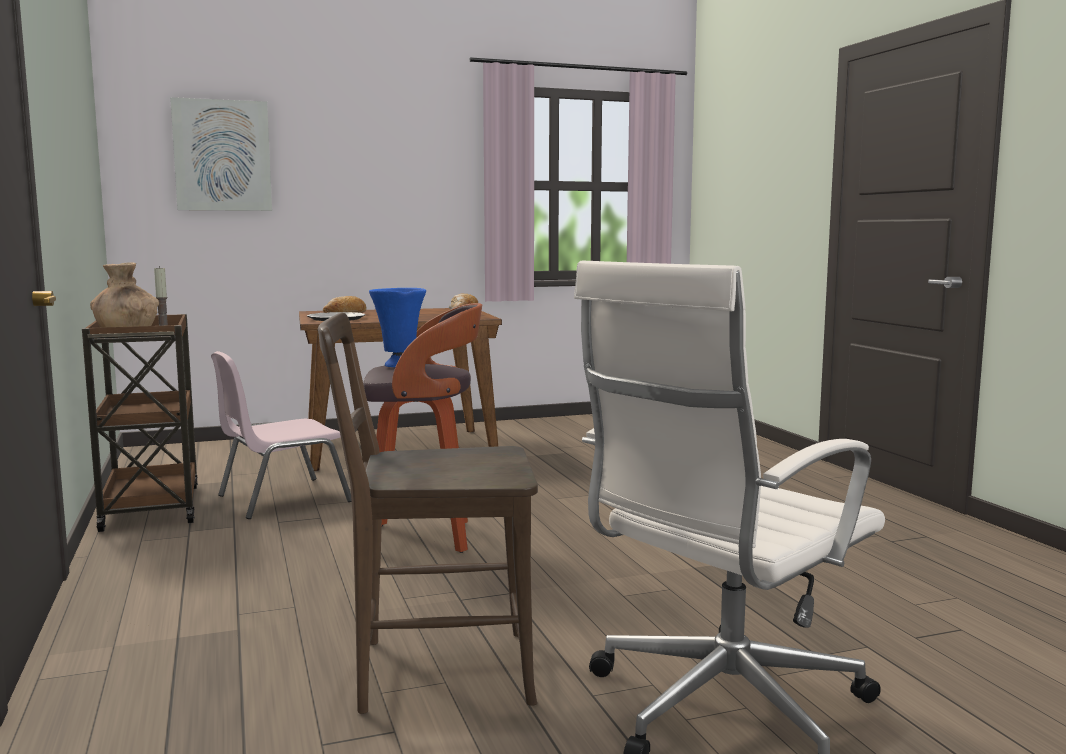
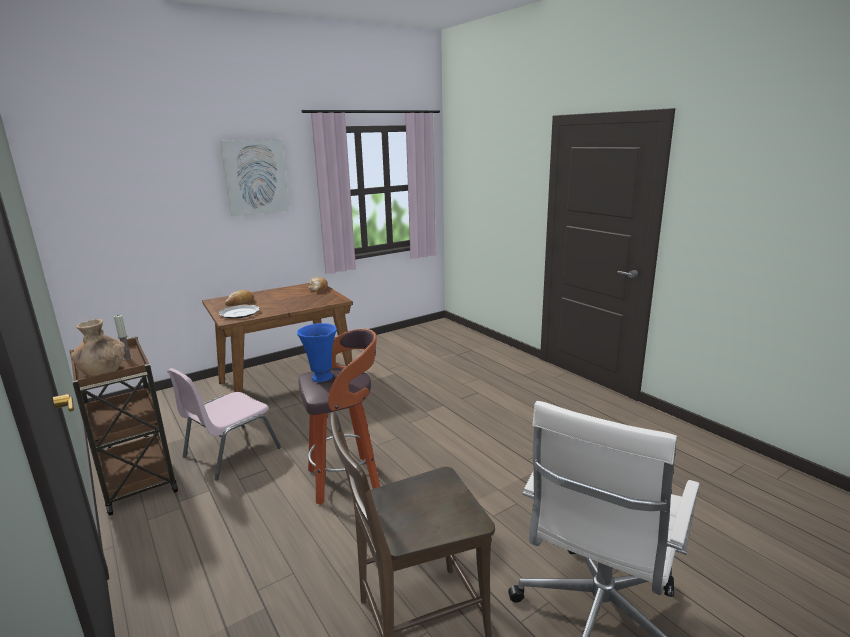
camera: 15 degrees left, 10 degrees up
(222, 155) = (127, 194): picture -> picture (255, 177)

